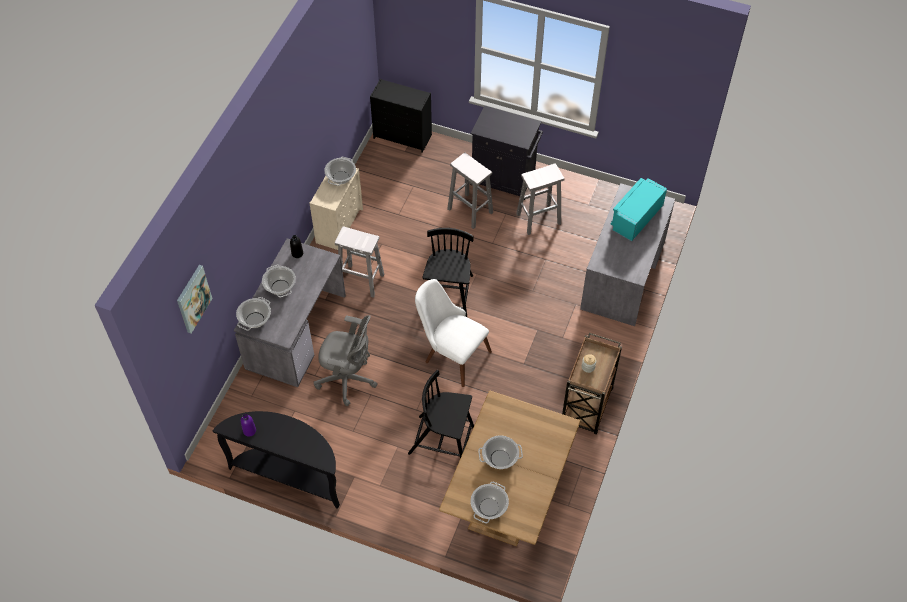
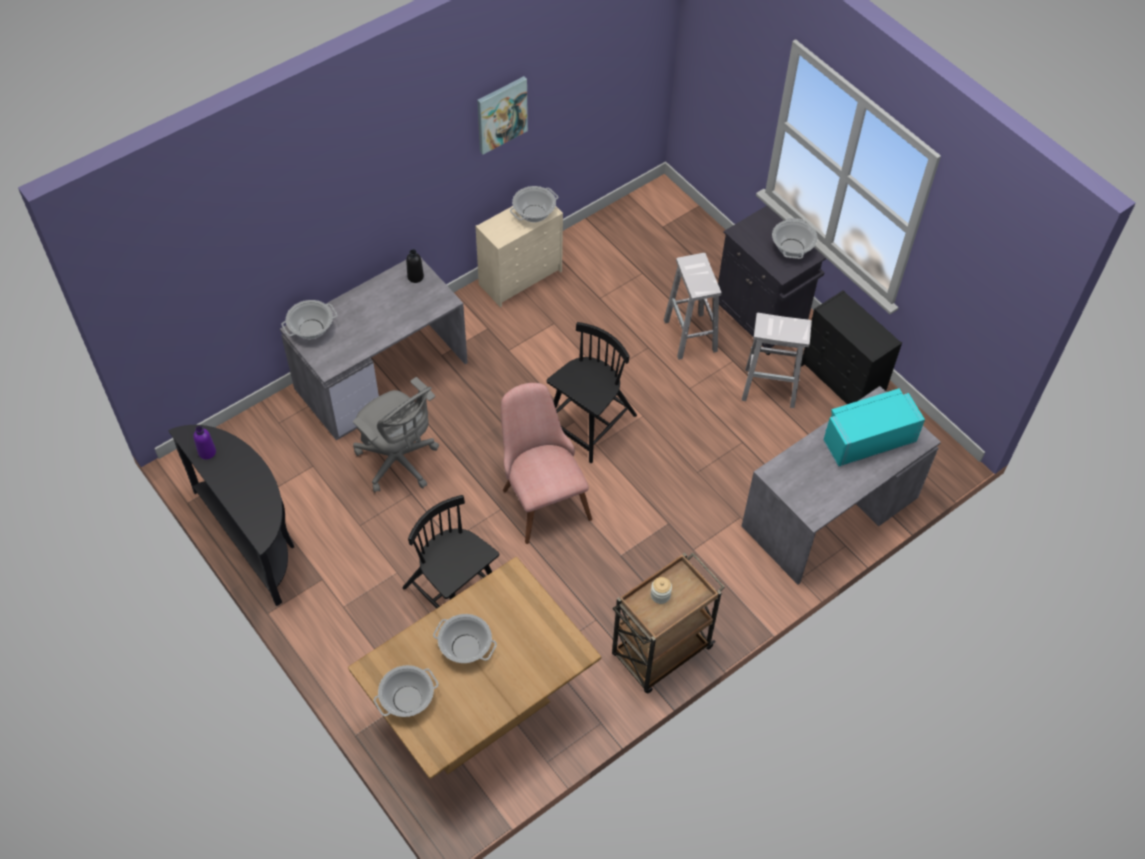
camera: 30 degrees right, 0 degrees up
(193, 298) = (205, 255): picture -> picture (501, 114)
(280, 287) = (367, 306): cooking pot -> cooking pot (792, 248)
(360, 281) = (497, 354): white stool -> none
(403, 136) = (673, 208): black dresser -> black dresser (842, 382)
(451, 353) = (541, 495): white chair -> pink chair

